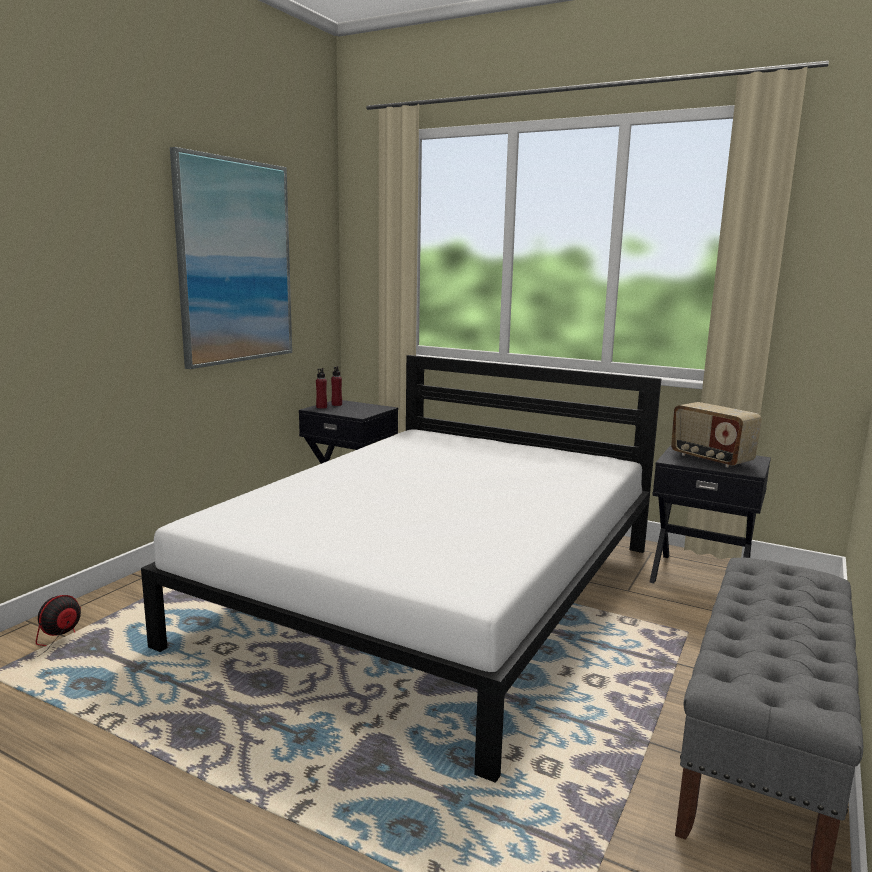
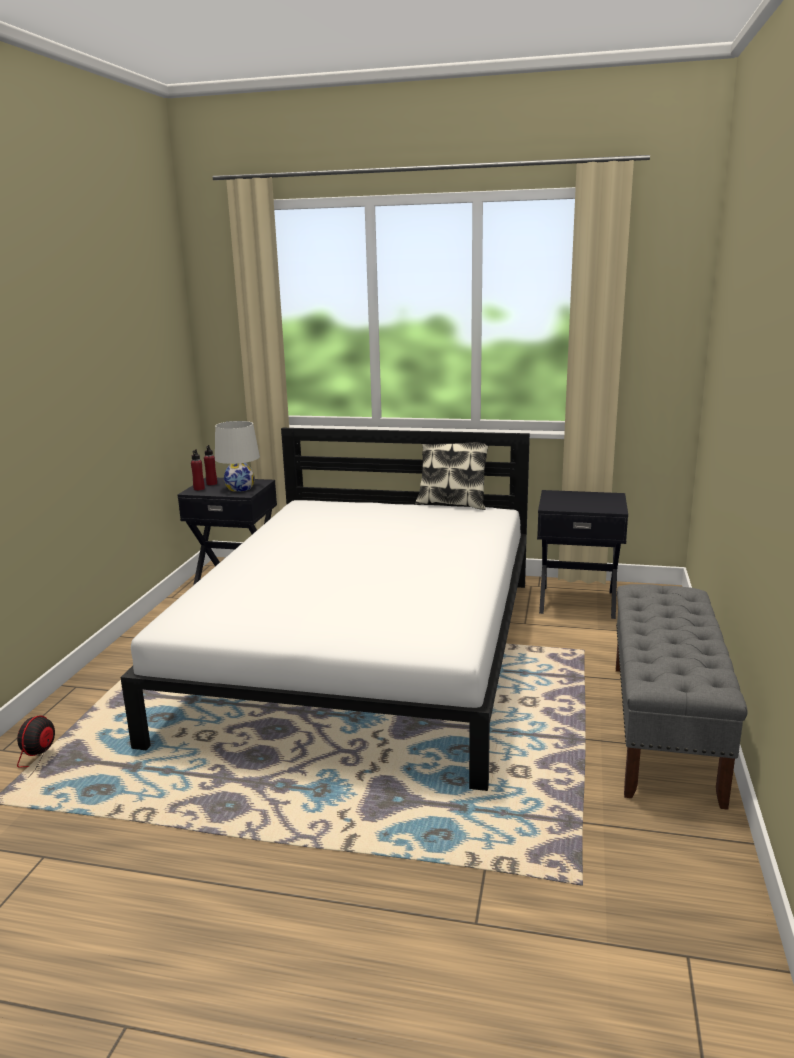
camera: 15 degrees left, 5 degrees up
(235, 262) = (109, 355): picture -> none
(359, 410) = (240, 488): none -> white table lamp
(570, 449) = (452, 504): none -> pillow
(710, 459) = (579, 501): radio -> none

